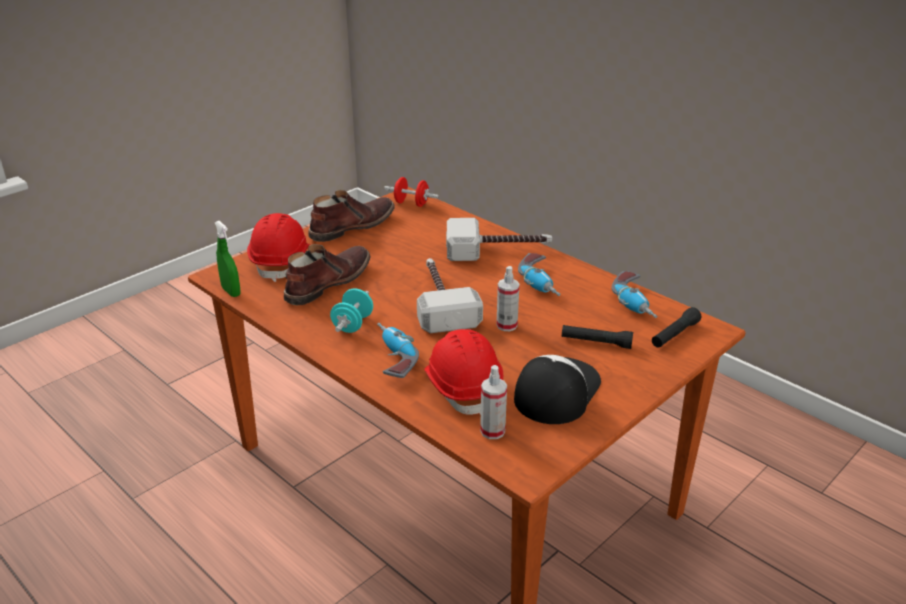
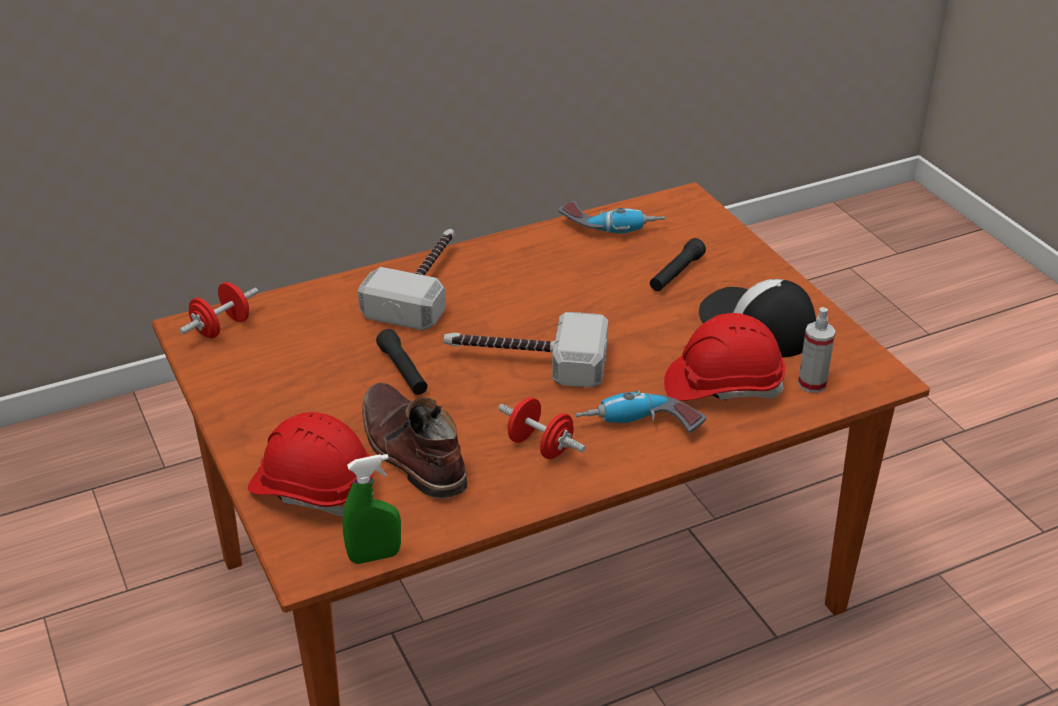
camera: 70 degrees left, 5 degrees up
(351, 226) = (249, 398): brown boot -> none
(353, 324) = (540, 446): turquoise dumbbell -> red dumbbell
(506, 325) = (609, 324): spray bottle -> none
(541, 283) = (528, 275): power drill -> none
(674, 335) = (685, 222): black flashlight -> black flashlight (403, 371)

